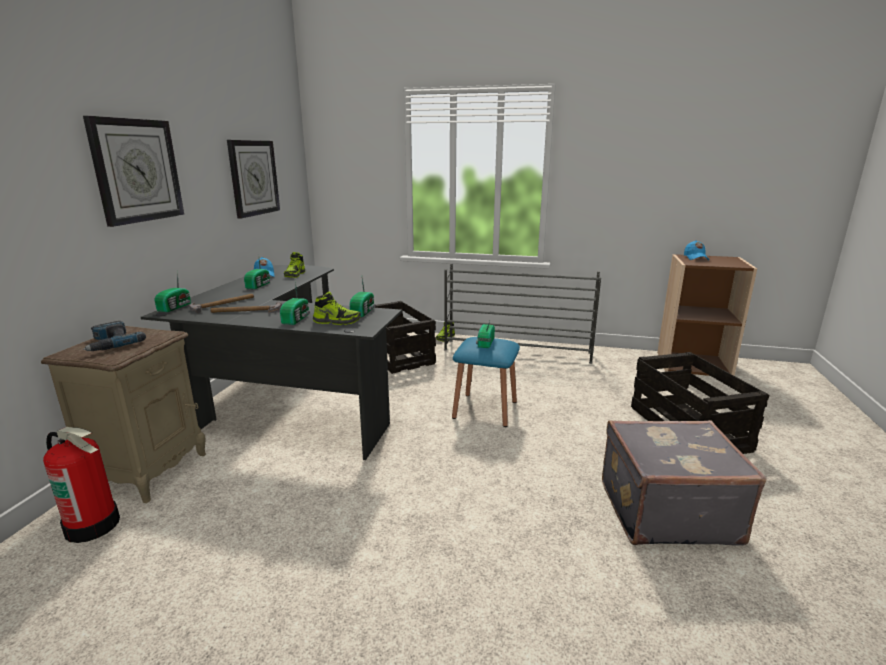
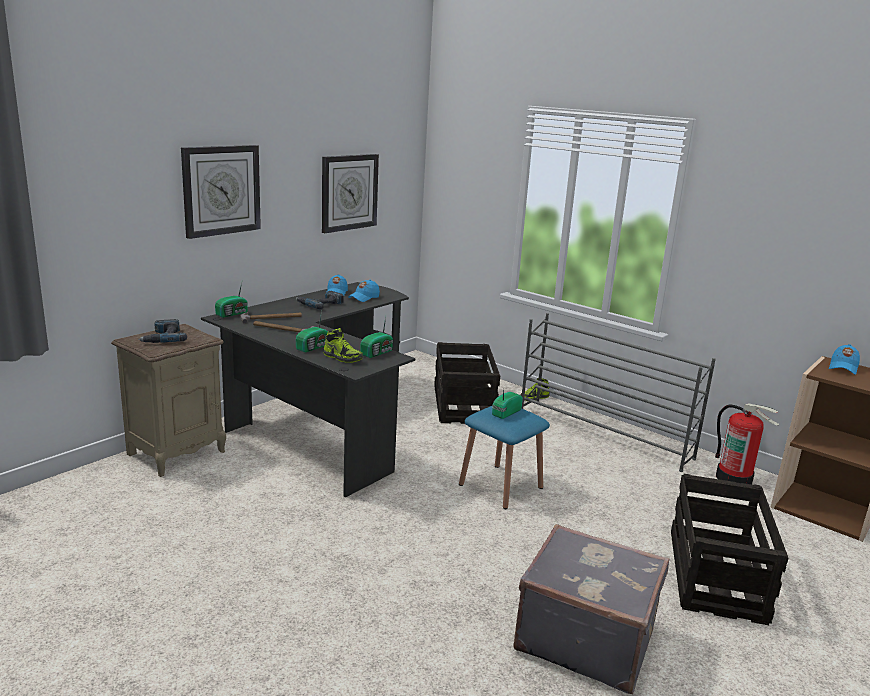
camera: 25 degrees right, 0 degrees up
(93, 525) = (118, 481): fire extinguisher -> fire extinguisher (734, 478)
(259, 285) = (320, 304): radio -> power drill
(295, 275) = (364, 298): shoe -> blue cap

